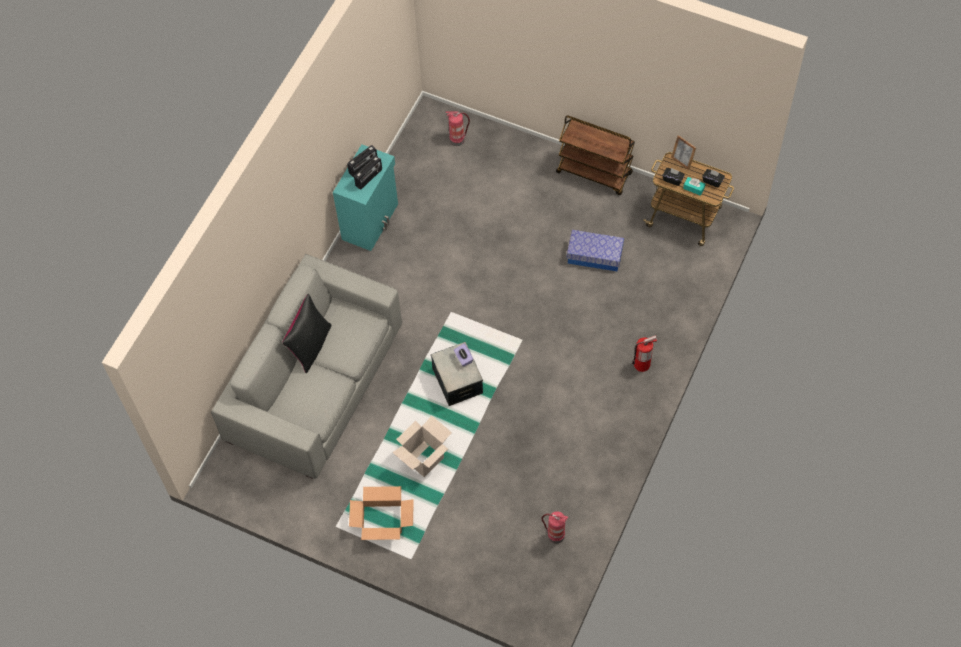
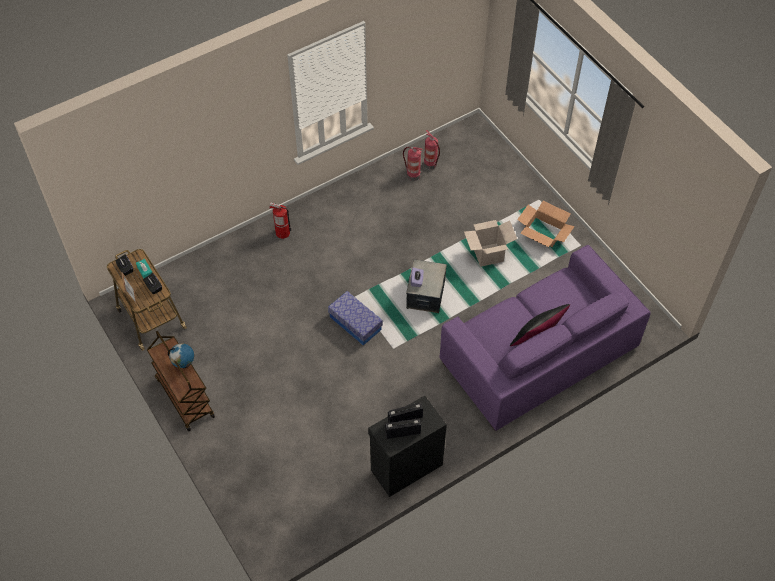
camera: 150 degrees left, 5 degrees down
(315, 382) = (538, 354): grey sofa -> purple sofa
(371, 221) = (405, 467): turquoise cabinet -> black cabinet
(458, 139) = (272, 503): fire extinguisher -> fire extinguisher (412, 175)
(592, 146) = (184, 365): none -> globe
(594, 256) = (246, 328): storage box -> storage box (355, 323)

